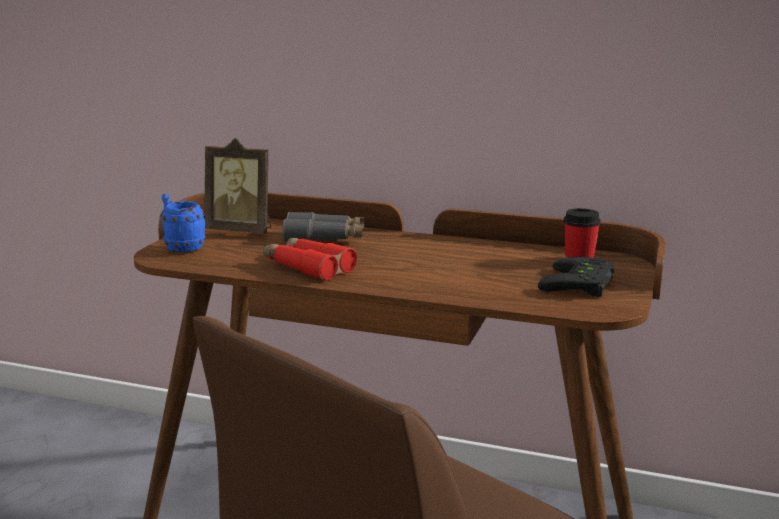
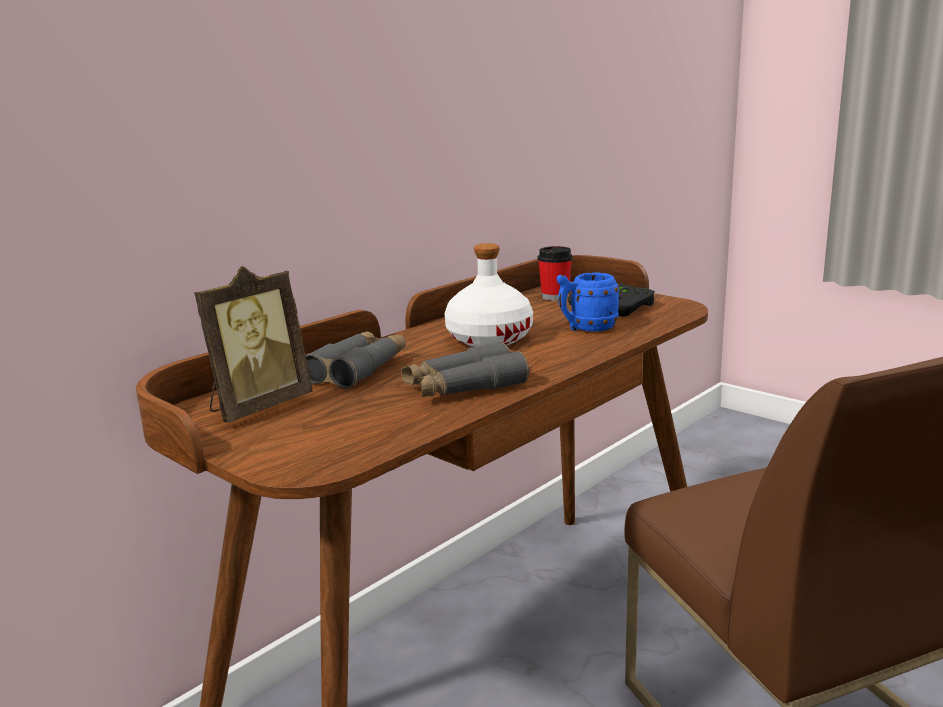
camera: 65 degrees left, 0 degrees up
(181, 247) = (281, 449): blue mug -> blue mug (586, 328)
(308, 267) = (464, 387): red binoculars -> grey binoculars
(427, 257) = (488, 338): none -> white bottle

